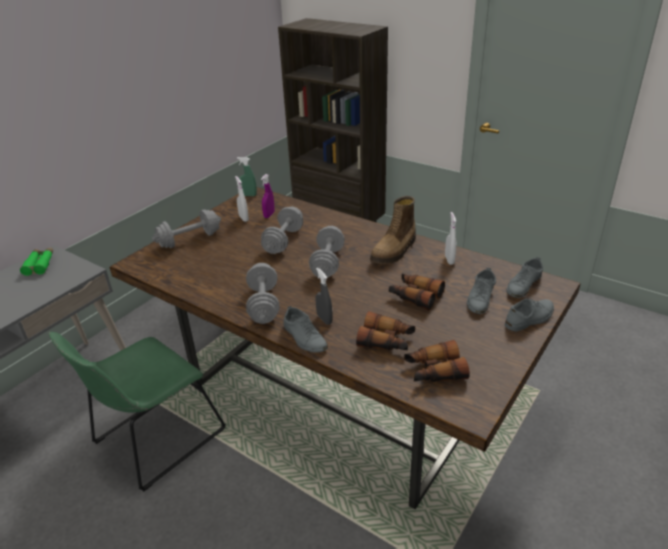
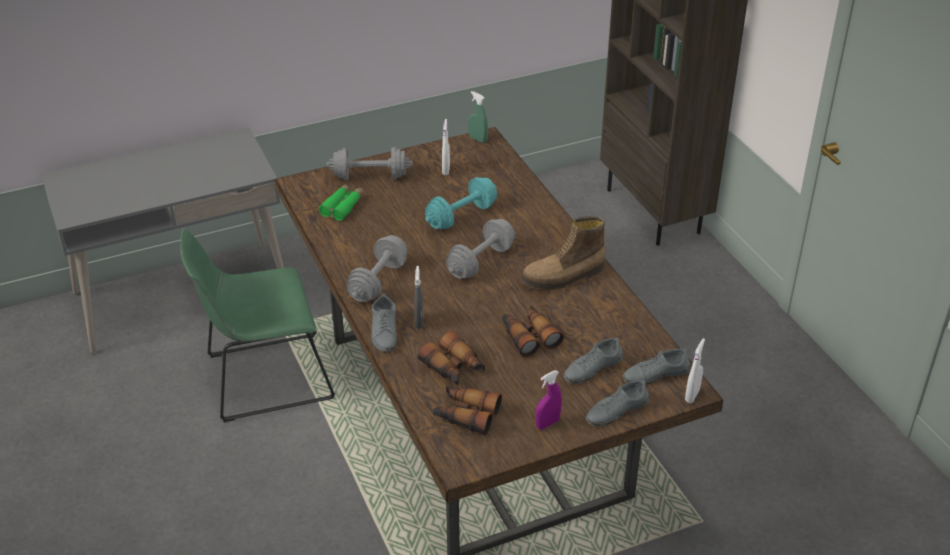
camera: 30 degrees right, 5 degrees up
(40, 264) = (223, 148): green binoculars -> green binoculars (343, 206)
(269, 215) = (476, 176): purple spray bottle -> purple spray bottle (547, 423)
(283, 241) = (461, 216): grey dumbbell -> turquoise dumbbell
(449, 260) = (610, 312): white spray bottle -> white spray bottle (692, 395)
(529, 318) = (616, 410): grey shoe -> grey shoe turned 150 degrees clockwise

